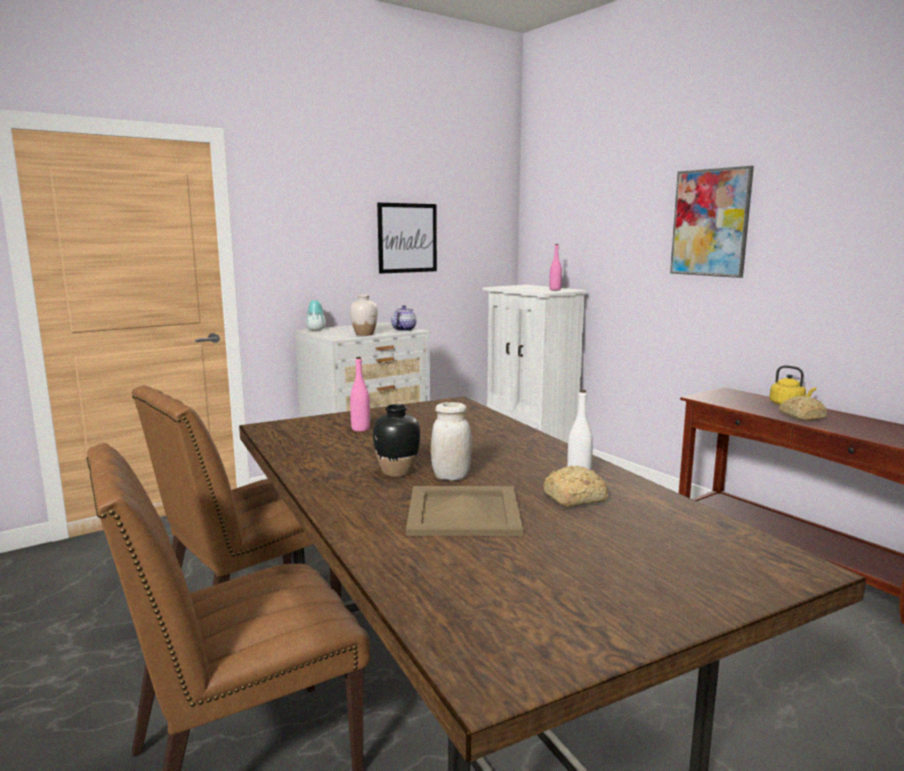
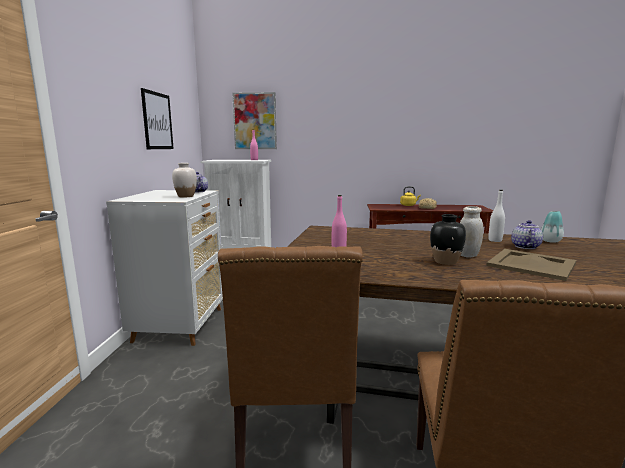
camera: 50 degrees left, 0 degrees up
(316, 329) = (126, 199): vase -> vase (550, 241)
(572, 498) = (524, 247): bread -> teapot
(710, 223) = (352, 117): picture -> picture (255, 121)

